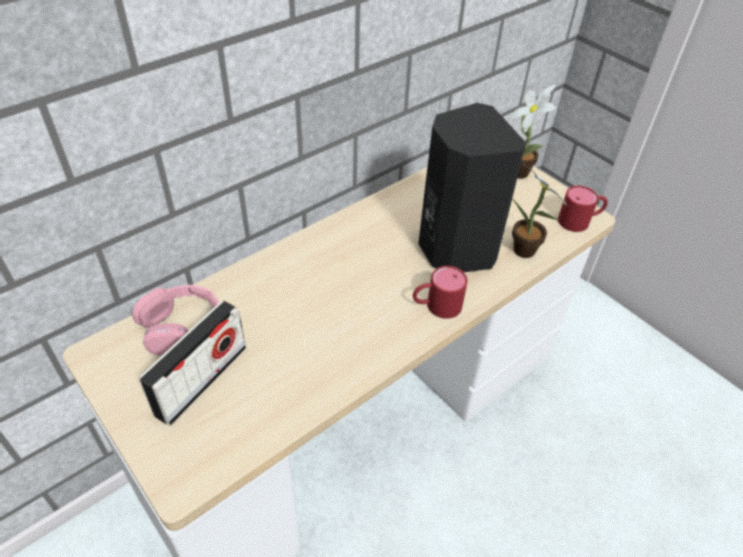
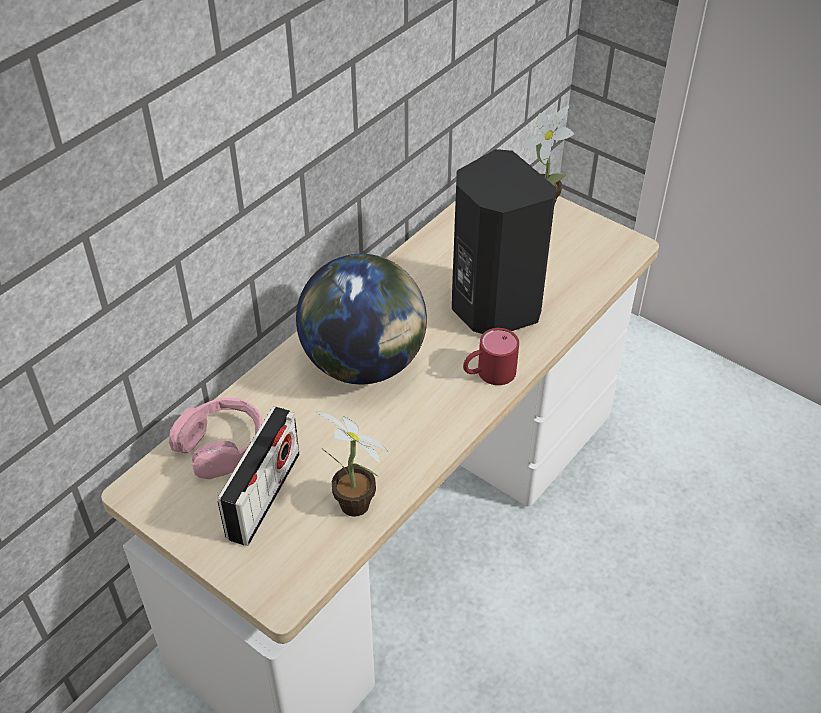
camera: 10 degrees left, 0 degrees up
(329, 277) = (364, 363): none -> globe
(525, 253) = (570, 299): potted plant -> potted plant (357, 509)
(580, 220) = (621, 251): red mug -> none

